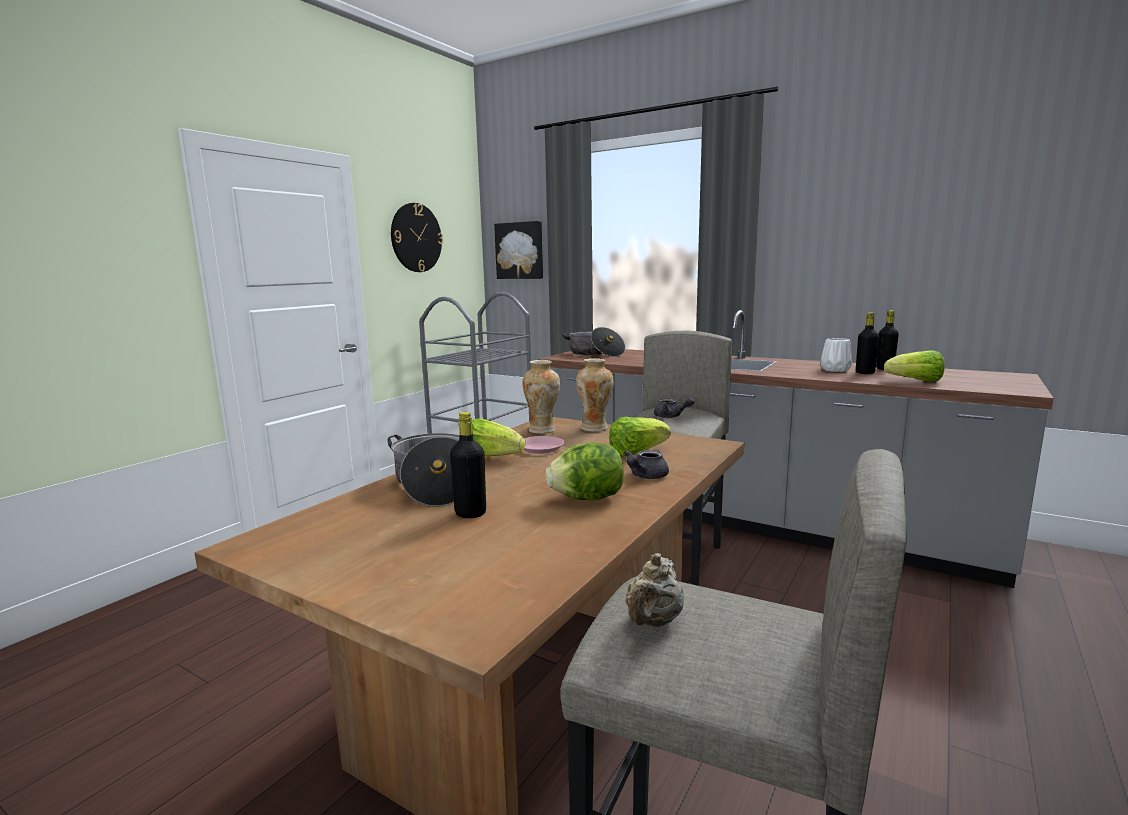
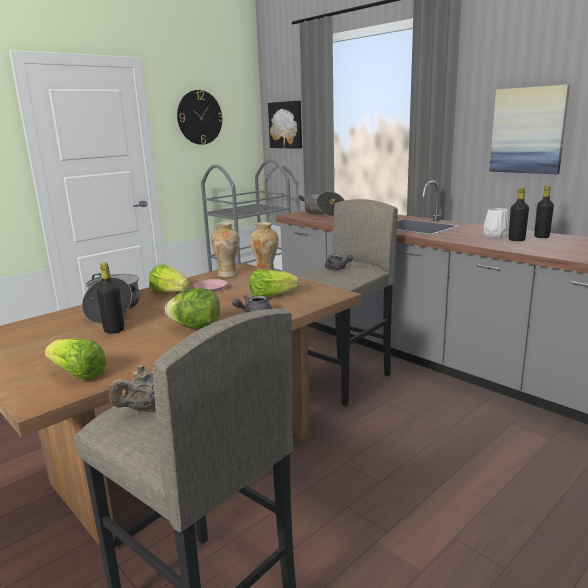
camera: 15 degrees right, 5 degrees up
(844, 253) = (528, 130): none -> picture
(915, 381) = (547, 250): lettuce -> lettuce (77, 375)

